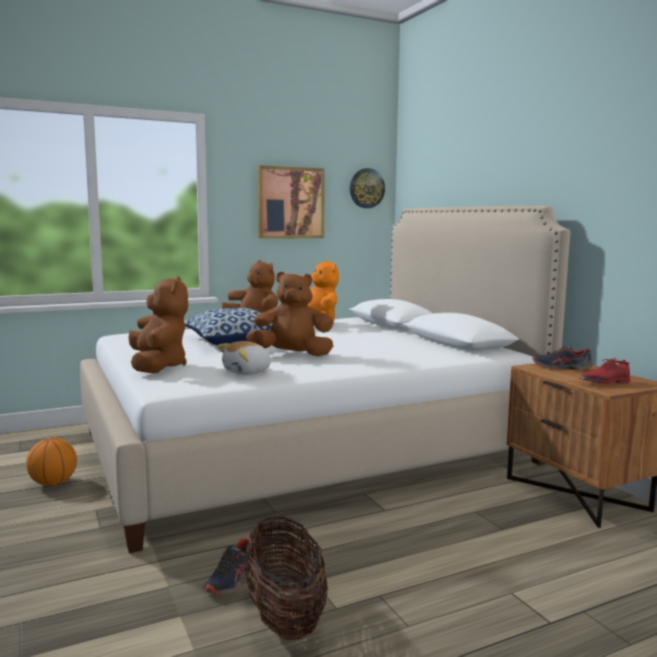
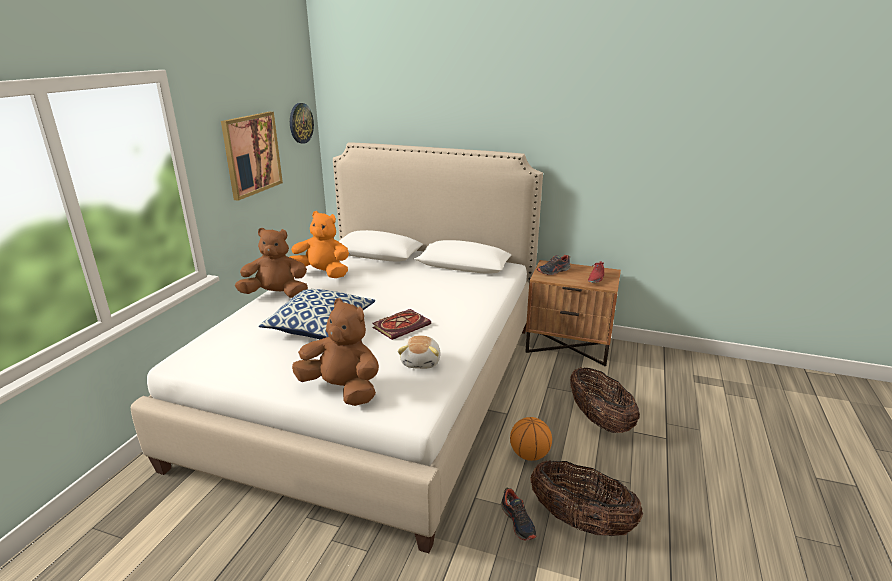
camera: 45 degrees left, 15 degrees up
(53, 483) = (240, 544): basketball -> basketball (529, 455)
(292, 355) = (402, 325): brown plush toy -> book
(484, 562) = (599, 420): none -> basket

